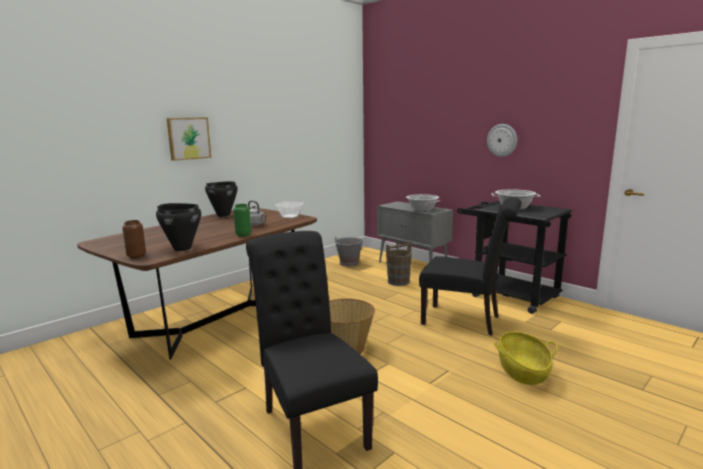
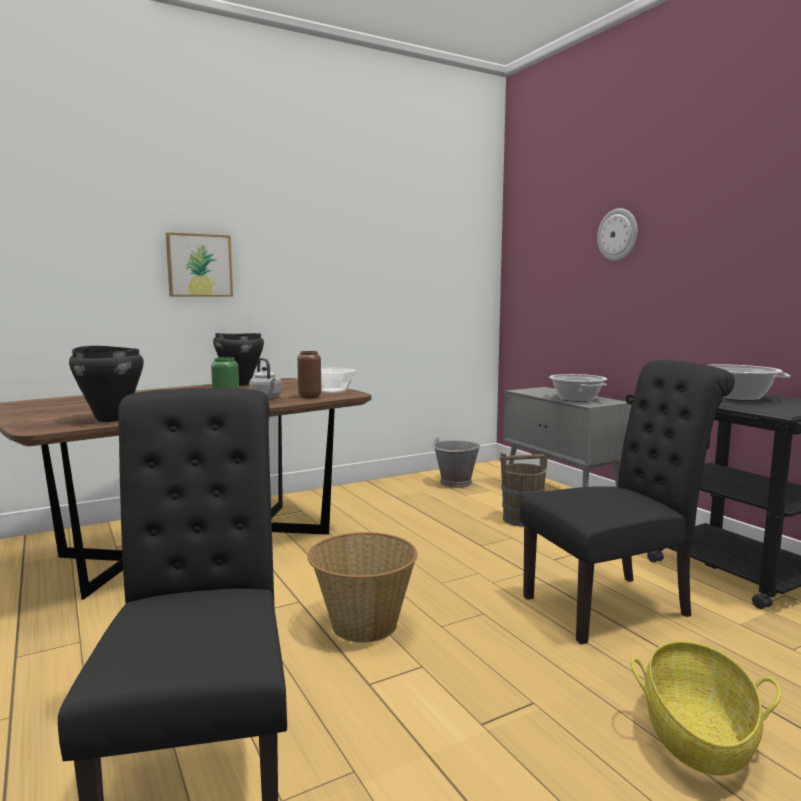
camera: 15 degrees right, 5 degrees down
(136, 256) = (32, 424): brown vase -> brown vase (310, 397)
(466, 321) = (615, 605): black chair -> black chair turned 60 degrees counterclockwise
(502, 140) = (723, 276): wall clock -> wall clock (618, 234)

